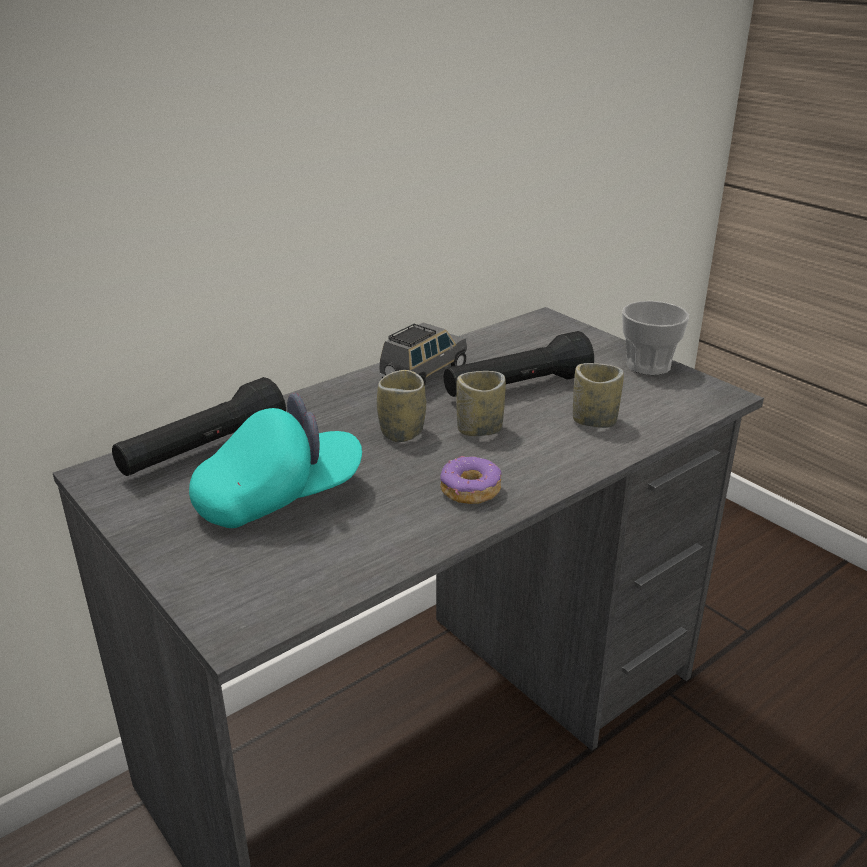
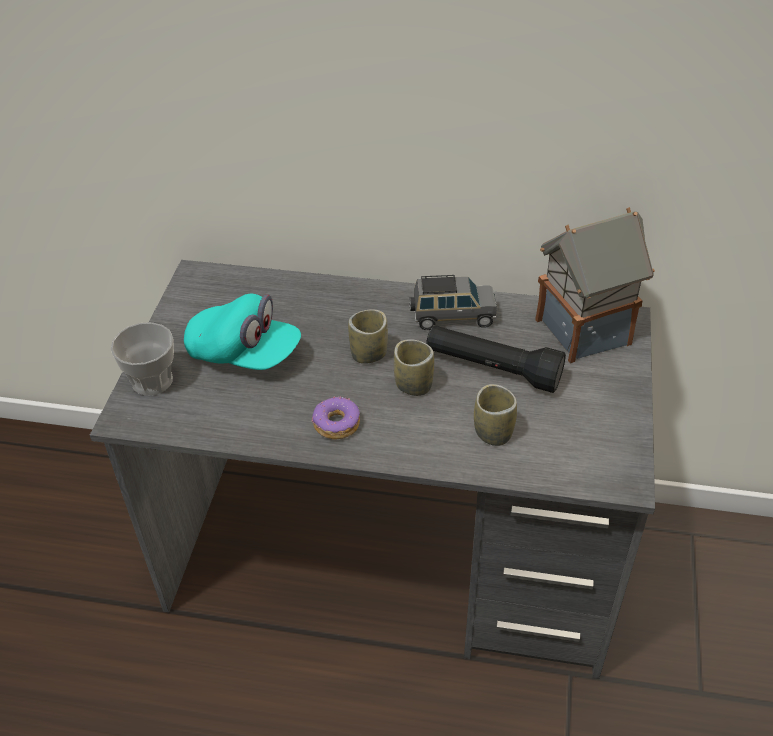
camera: 50 degrees right, 15 degrees up
(203, 451) = (256, 293): black flashlight -> none
(532, 336) = (584, 330): none -> toy house
(648, 365) = (621, 416): cup -> cup (152, 381)

